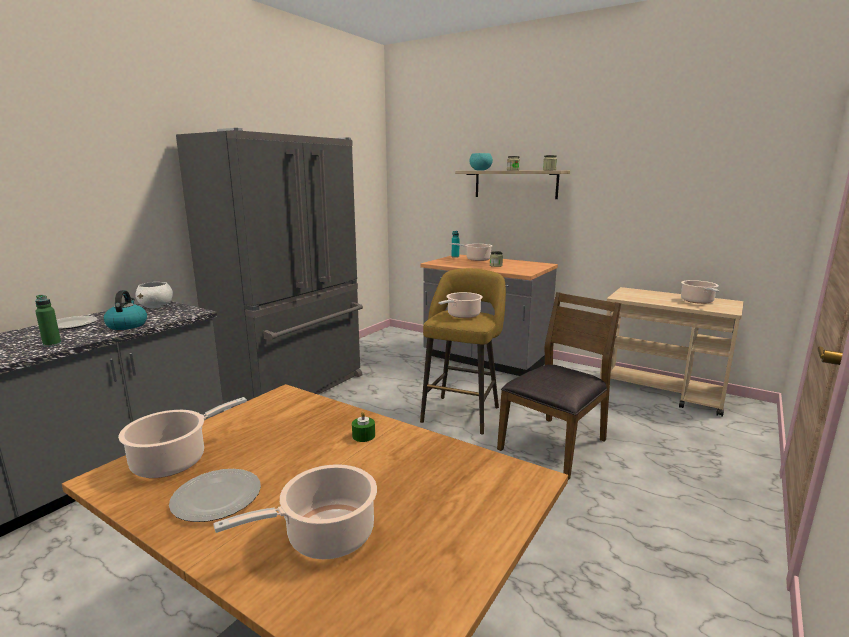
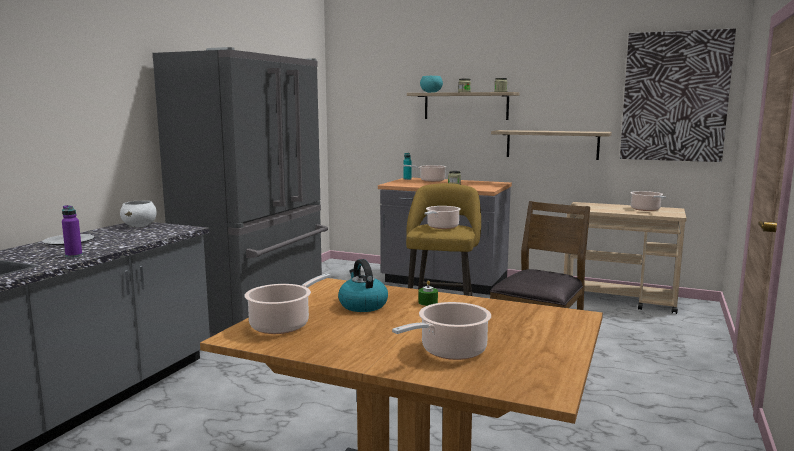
camera: 10 degrees left, 5 degrees down
(52, 344) = (74, 255): green bottle -> purple bottle
(127, 325) = (130, 240): kettle -> kettle (362, 305)
(218, 497) = (345, 340): plate -> none
(601, 226) = (552, 144): none -> shelf
(742, 176) = (674, 97): none -> picture

